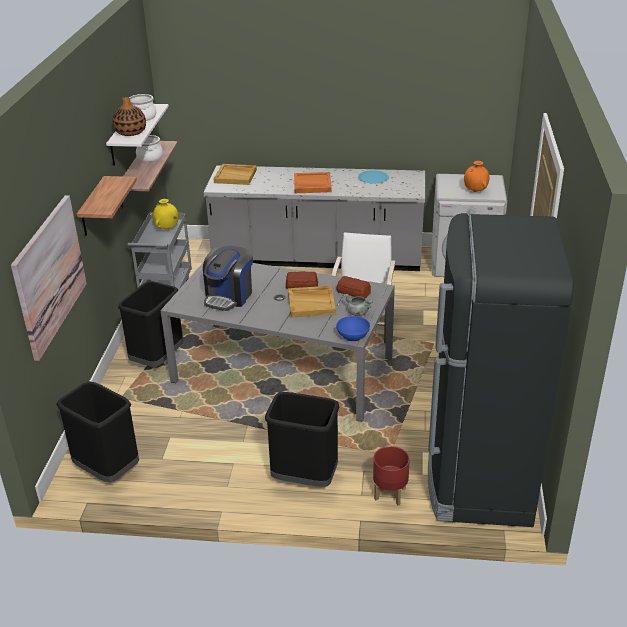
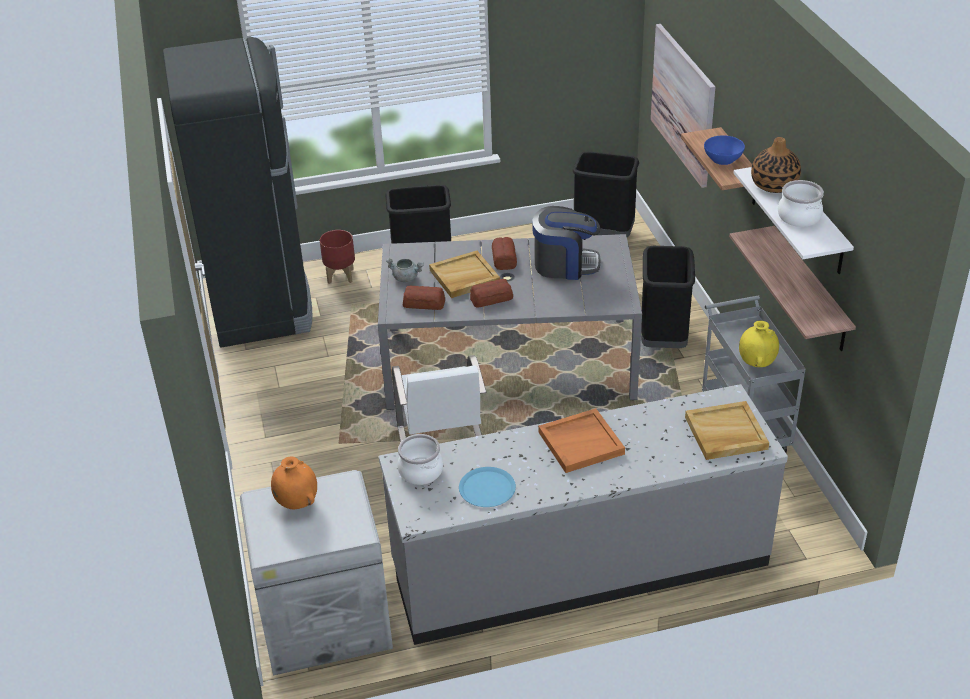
camera: 160 degrees right, 5 degrees up
(149, 157) = (801, 289): cooking pot -> cooking pot (421, 471)
(229, 296) = (565, 265): coffee machine -> coffee machine turned 90 degrees clockwise
(271, 310) = (504, 259): none -> bread
(352, 336) = (399, 252): blue bowl -> blue bowl (723, 159)

